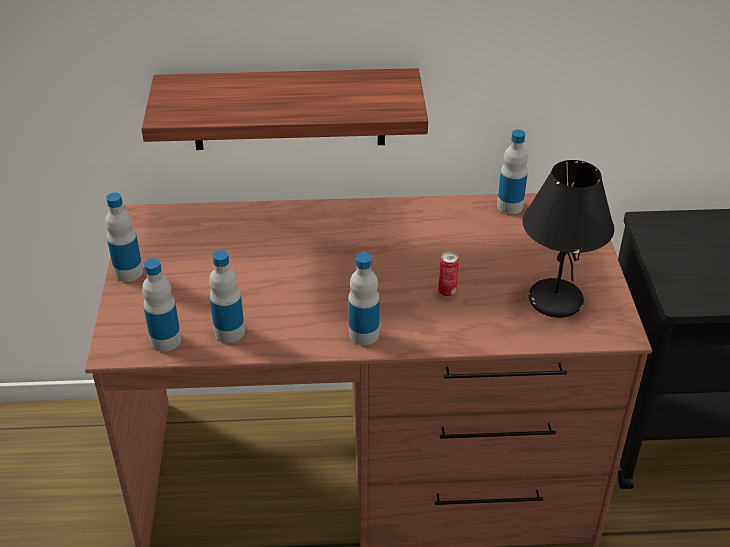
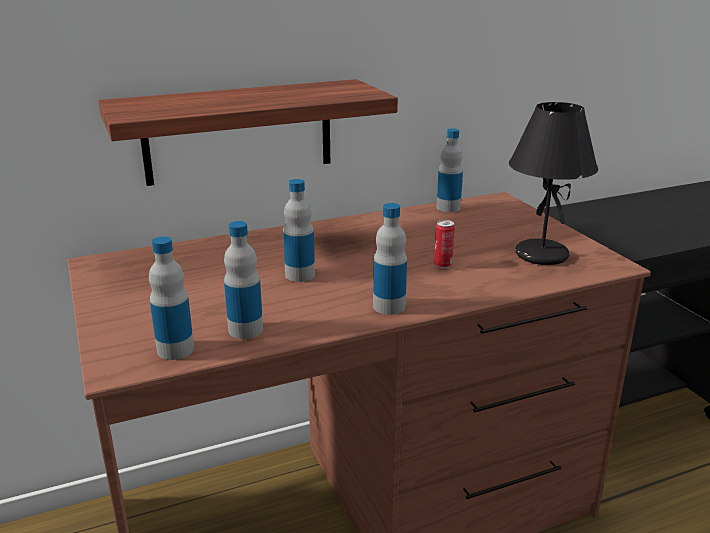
camera: 20 degrees left, 15 degrees down
(128, 272) = (101, 304): bottle -> bottle (300, 275)

